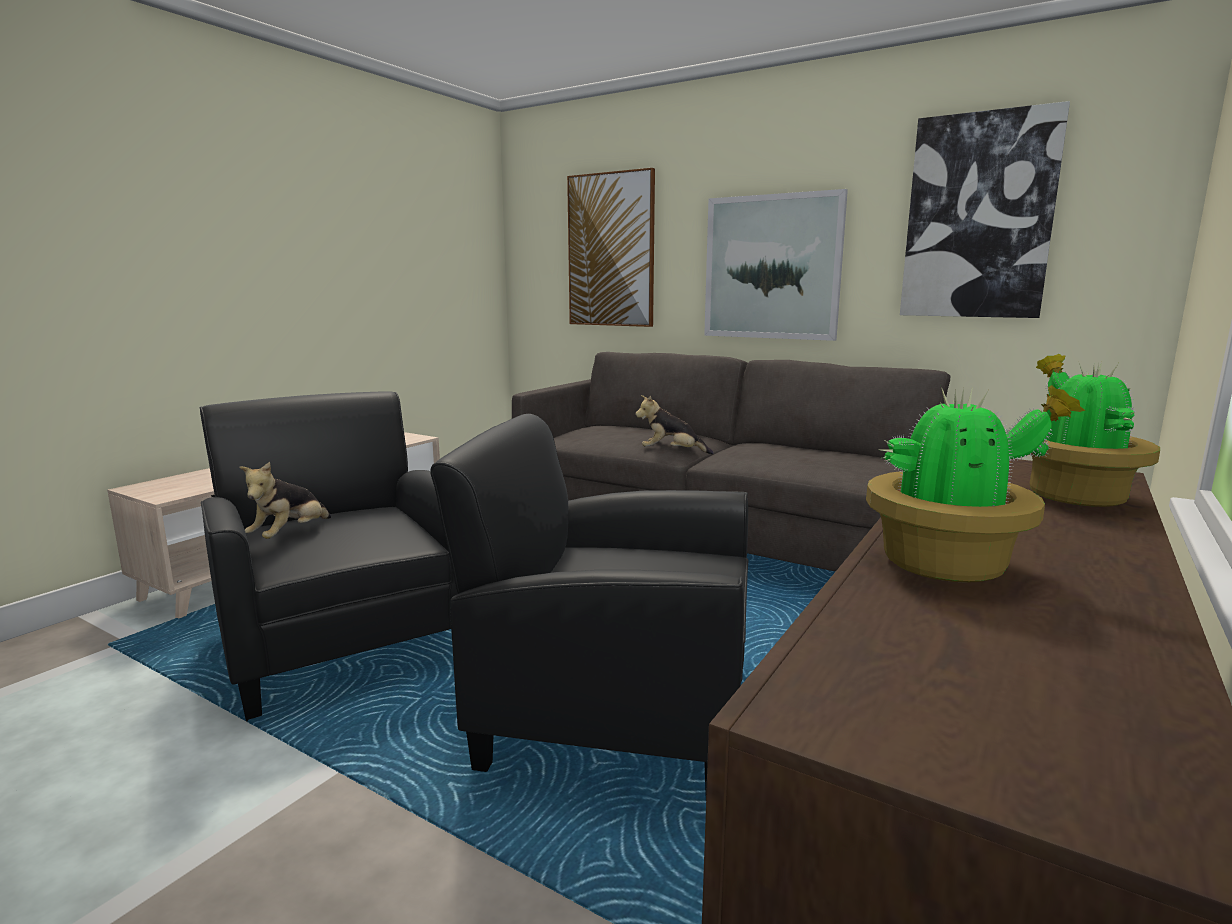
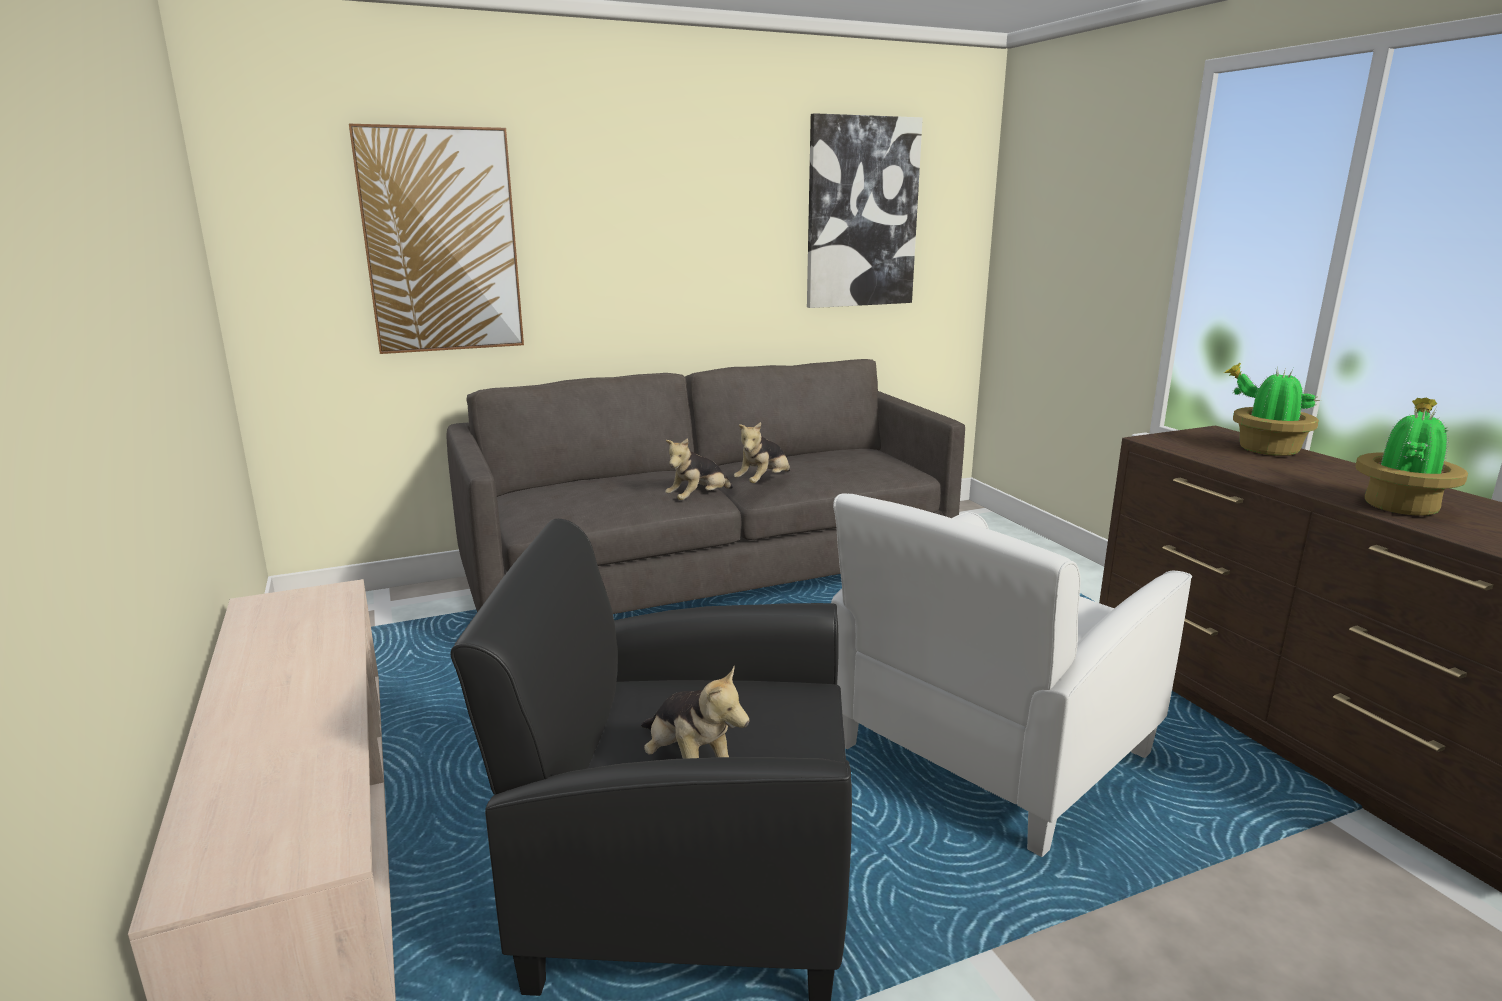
camera: 55 degrees left, 5 degrees up
(614, 709) = (988, 751): black armchair -> white armchair
(726, 453) = (764, 482): none -> plush toy
(772, 267) = (675, 262): picture -> none

